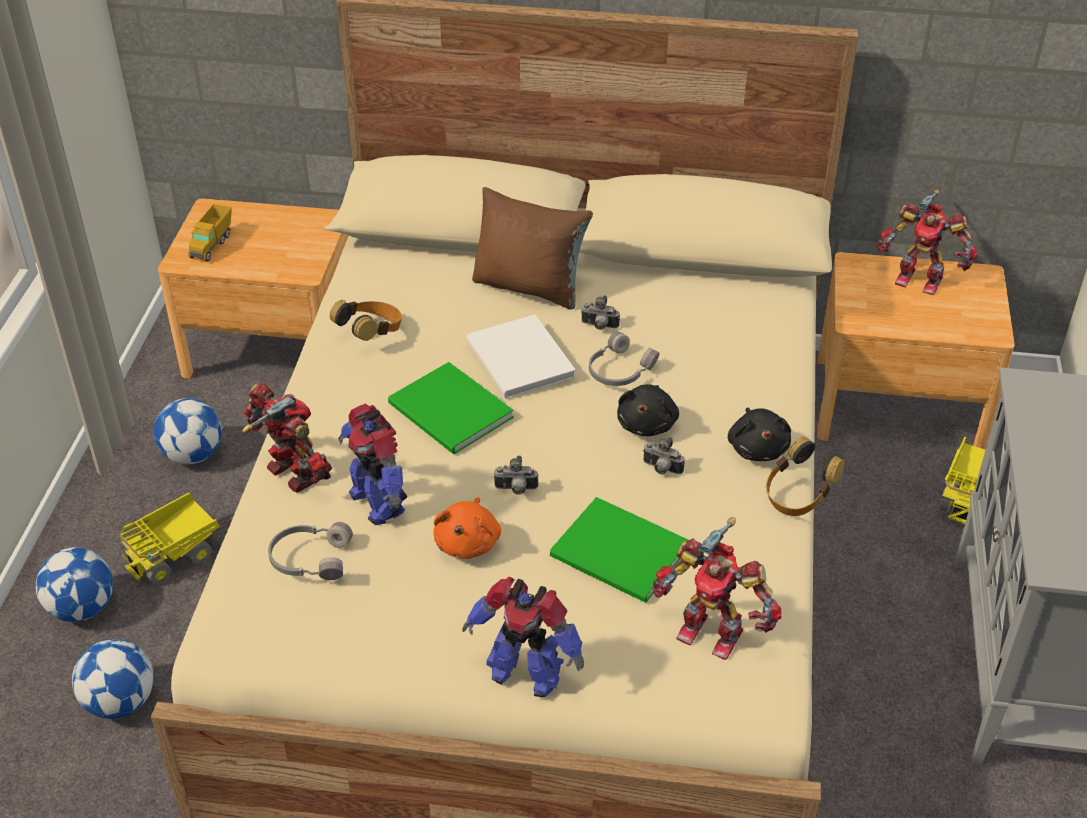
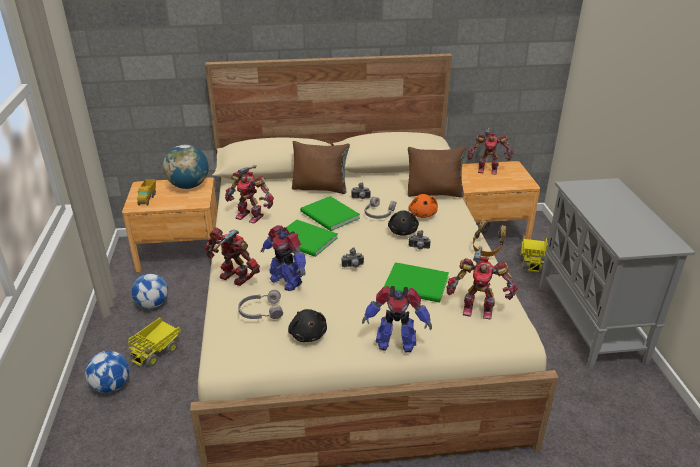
camera: 15 degrees left, 10 degrees down
(121, 702) = (147, 428): football -> none
(296, 226) = (189, 186): none -> globe
(371, 334) = (250, 216): headphones -> toy robot
(468, 542) = (339, 292): orange plush toy -> orange plush toy (422, 214)
(519, 362) = (330, 216): white book -> green book
(755, 338) = (435, 193): none -> brown pillow
(757, 448) = (458, 233): black plush toy -> black plush toy (308, 334)

